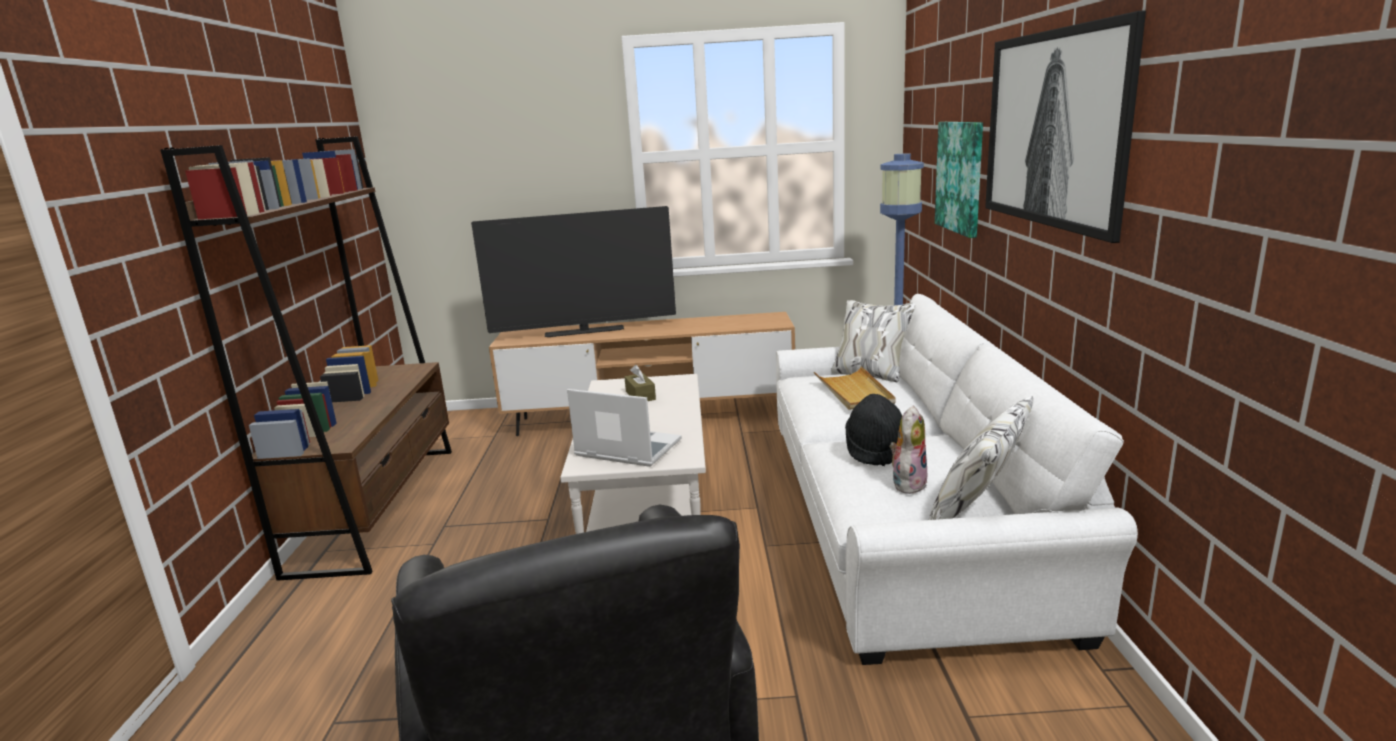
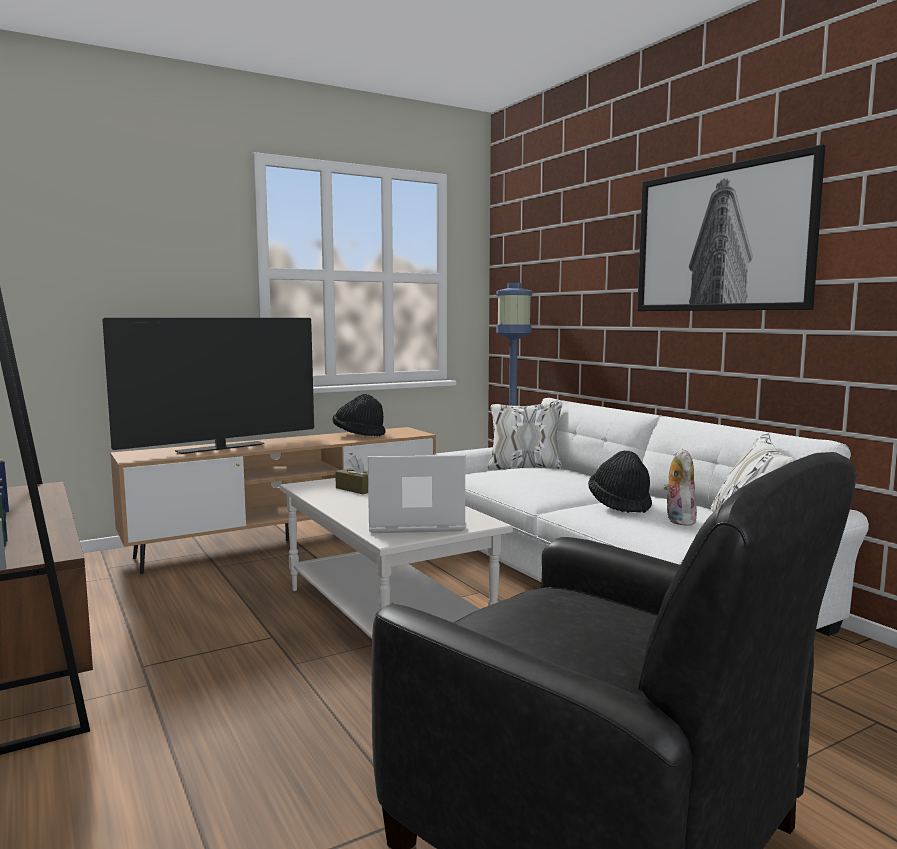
camera: 30 degrees left, 10 degrees down
(721, 321) = (358, 435): none -> black hat
(854, 392) = (539, 475): beige tray -> none
(961, 177) = (588, 295): picture -> none

